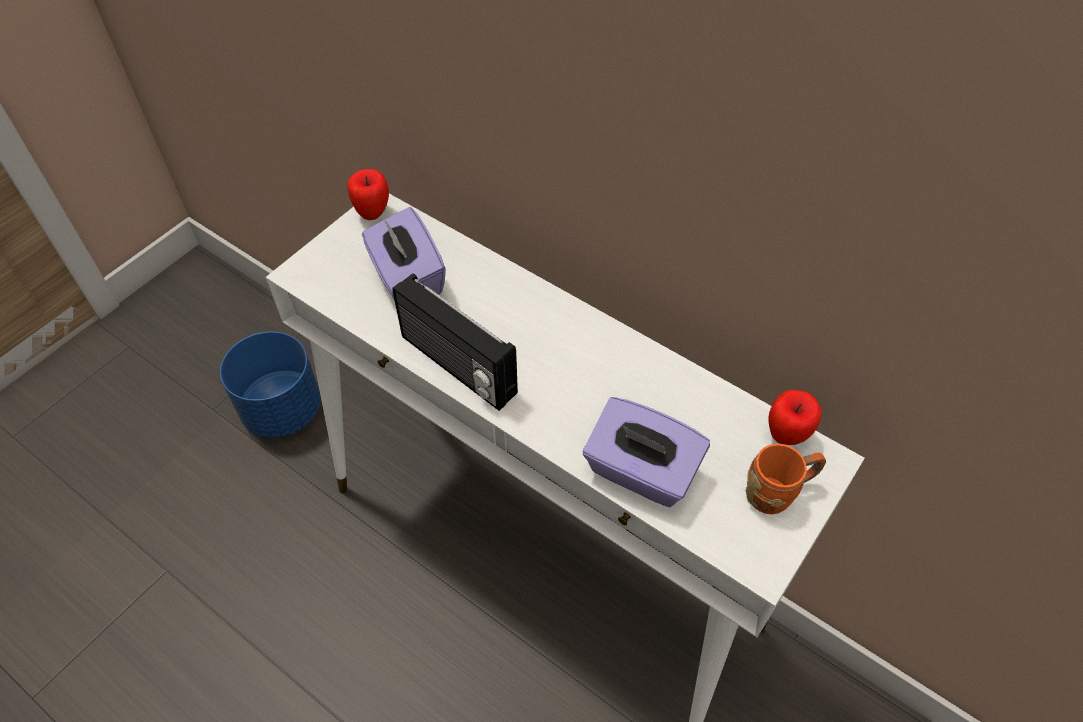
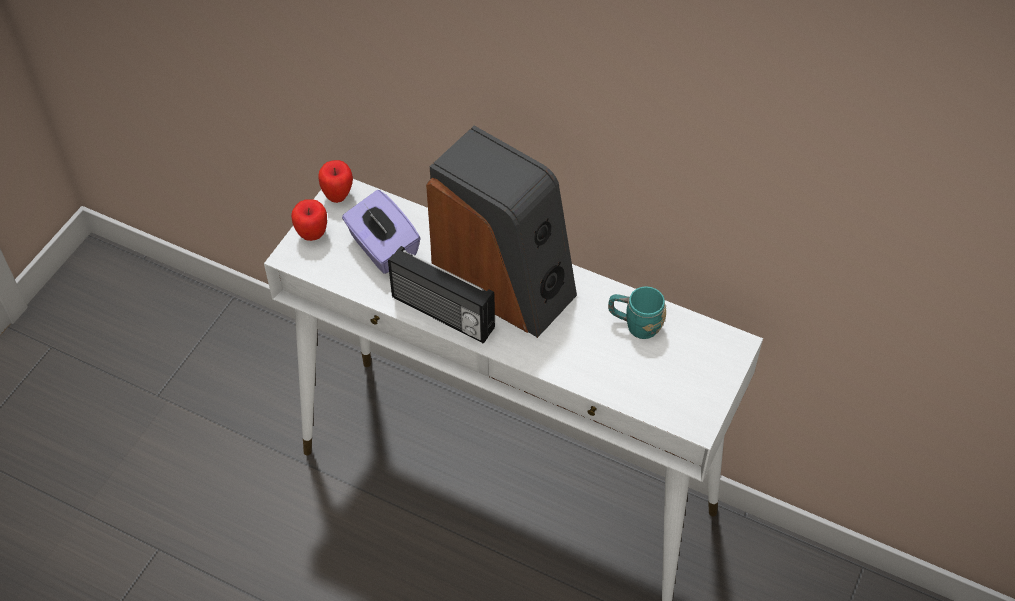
camera: 10 degrees left, 0 degrees up
(282, 409) = (227, 386): blue planter -> none
(542, 340) = (505, 283): none -> speaker
(640, 472) = (600, 372): purple tissue box -> none
(697, 415) = (635, 325): none -> turquoise mug
(778, 492) = (703, 372): orange mug -> none
(785, 436) = (703, 331): apple -> apple (312, 235)

